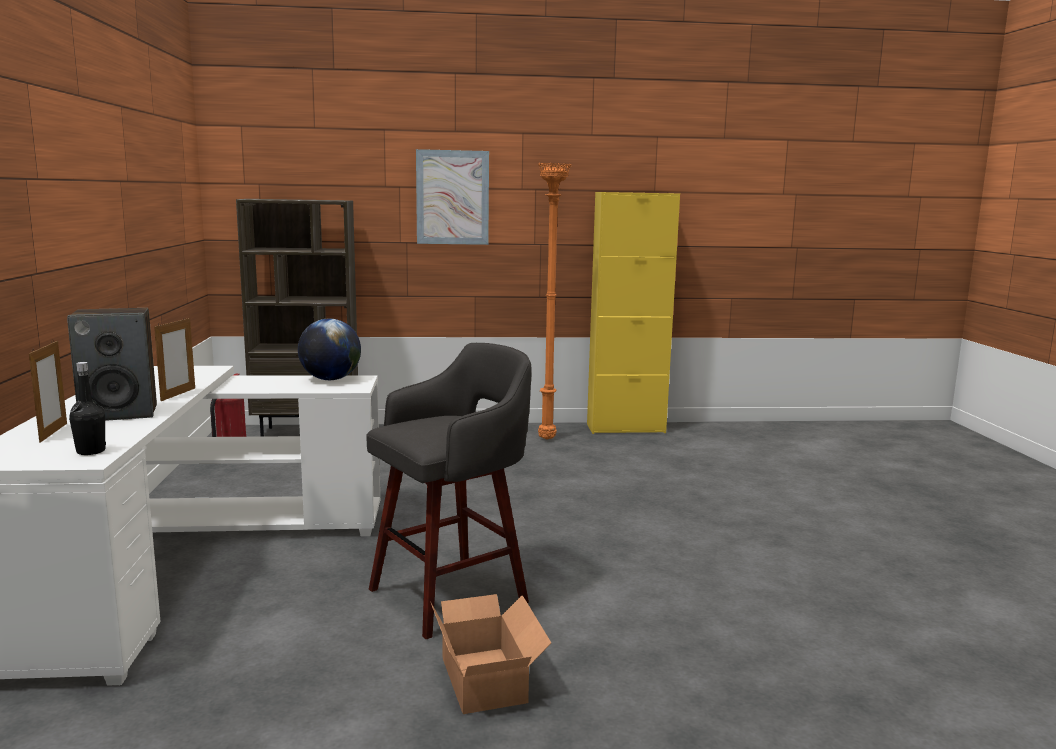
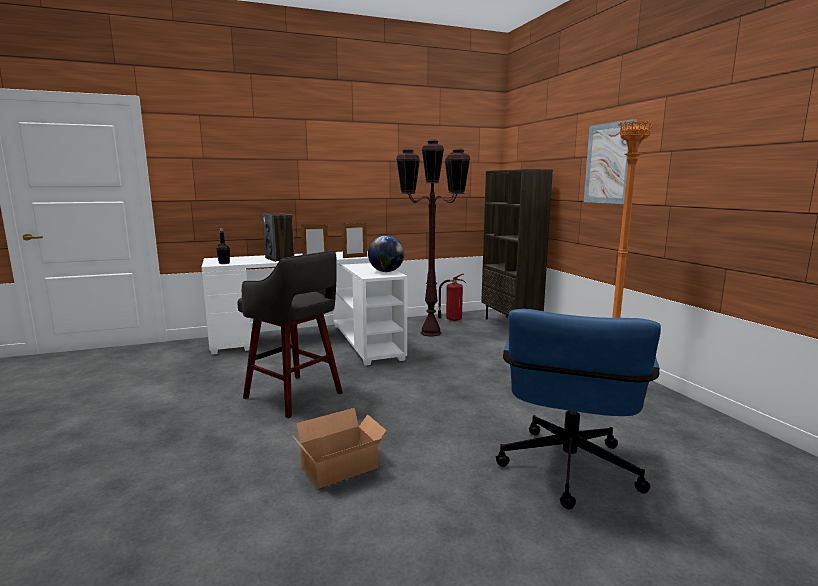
camera: 75 degrees right, 0 degrees up
(53, 432) = (250, 258): picture frame -> picture frame (355, 257)
(277, 477) = (431, 333): none -> brown floor lamp
(487, 677) = (201, 418): cardboard box -> cardboard box (342, 468)
(625, 428) = (707, 419): yellow cabinet -> none
(701, 488) = (567, 474): none -> blue office chair

